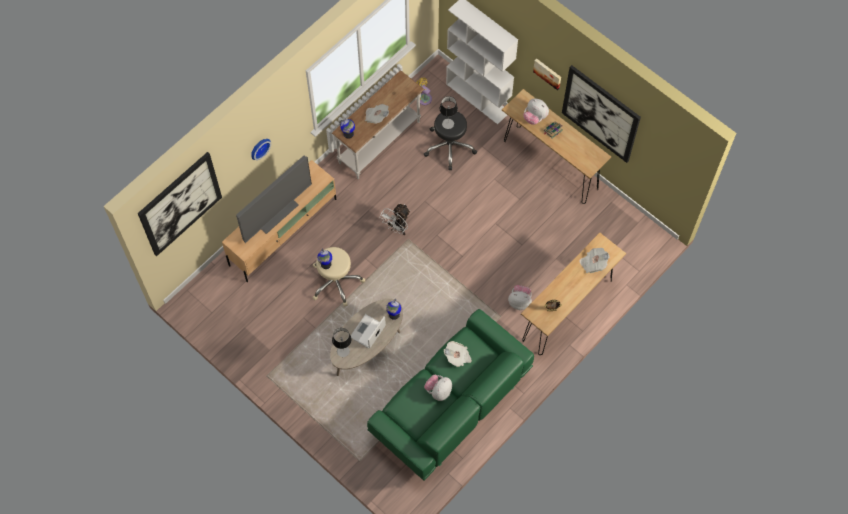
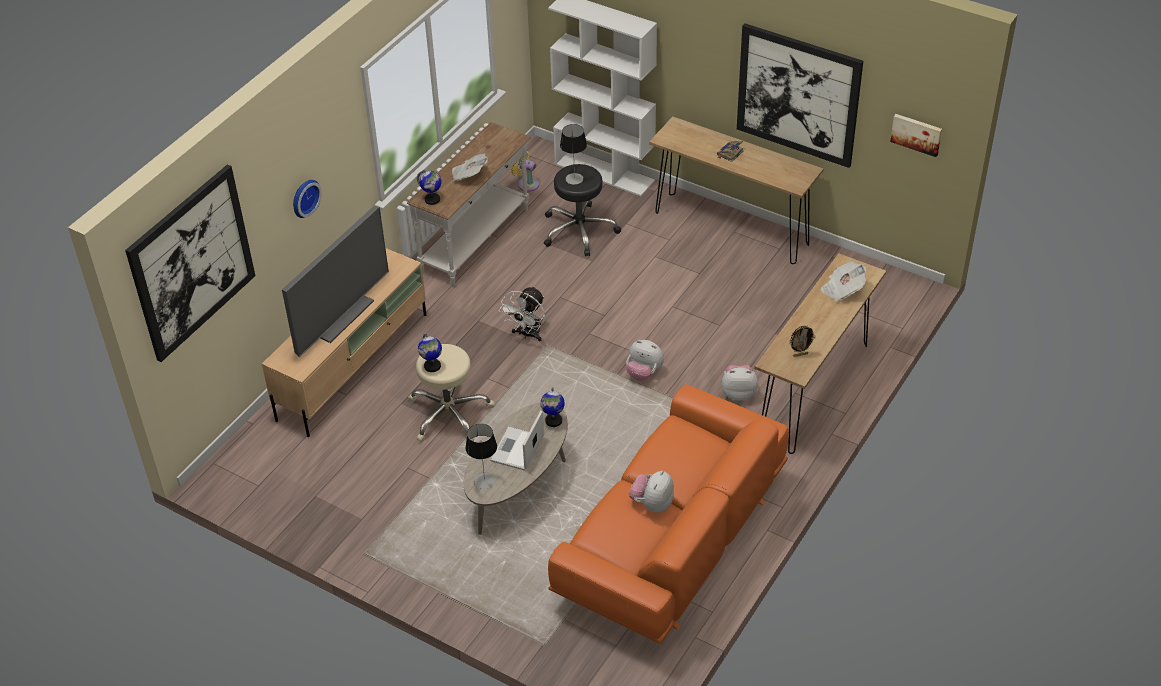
camera: 10 degrees left, 20 degrees down
(450, 404) = (671, 541): green sofa -> orange sofa
(457, 357) = (670, 453): newspaper -> none
(535, 117) = (699, 143): plush toy -> plush toy (644, 373)
(548, 73) = (708, 64): picture -> picture (916, 134)

